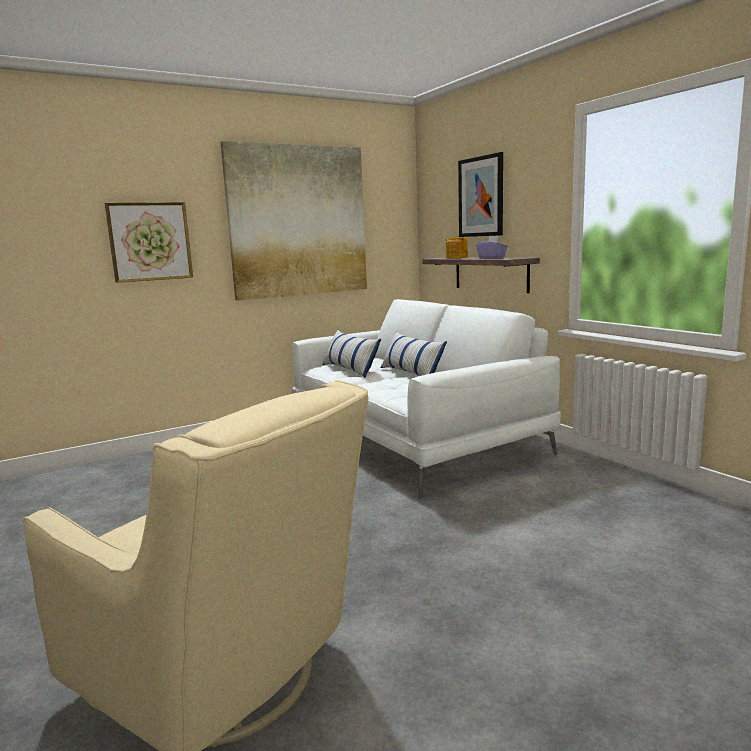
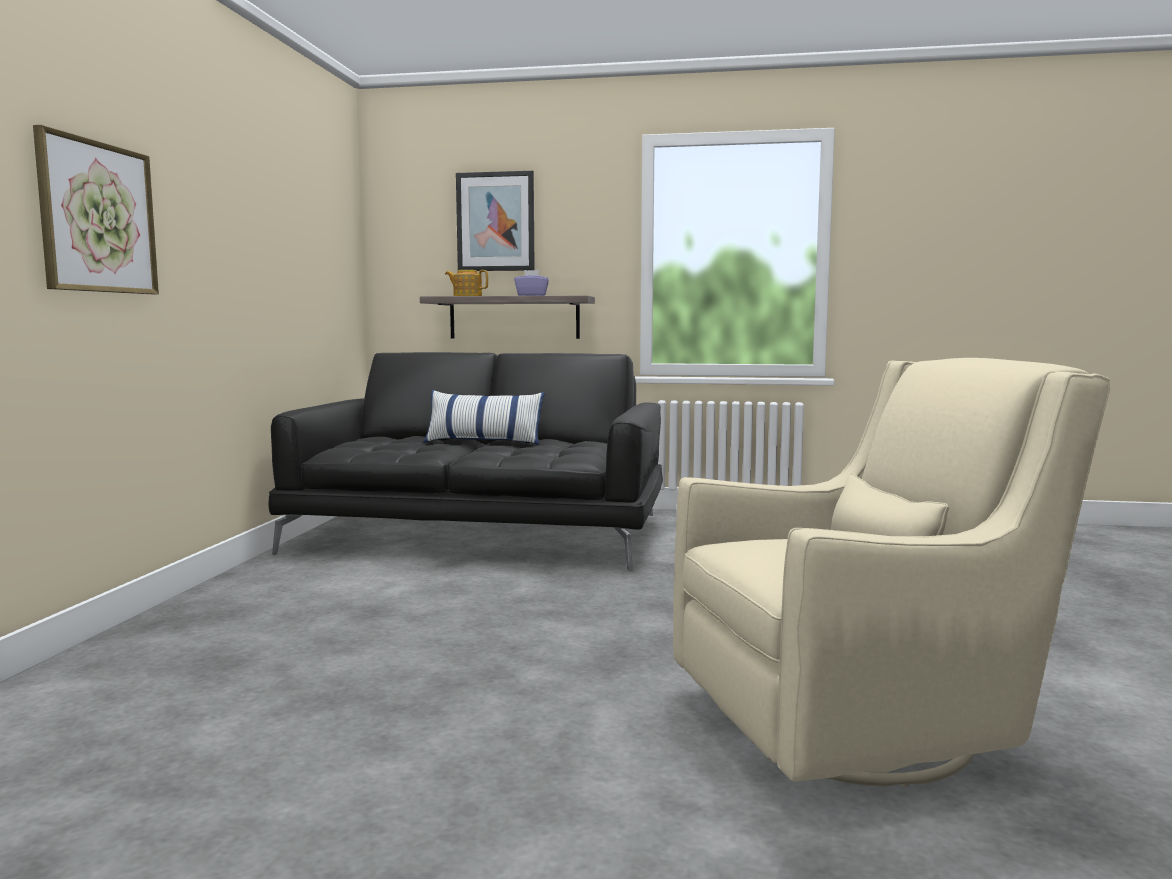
camera: 50 degrees left, 5 degrees down
(298, 221) = (265, 222): picture -> none
(350, 369) = (391, 447): pillow -> none
(413, 439) = (483, 533): white sofa -> black sofa

